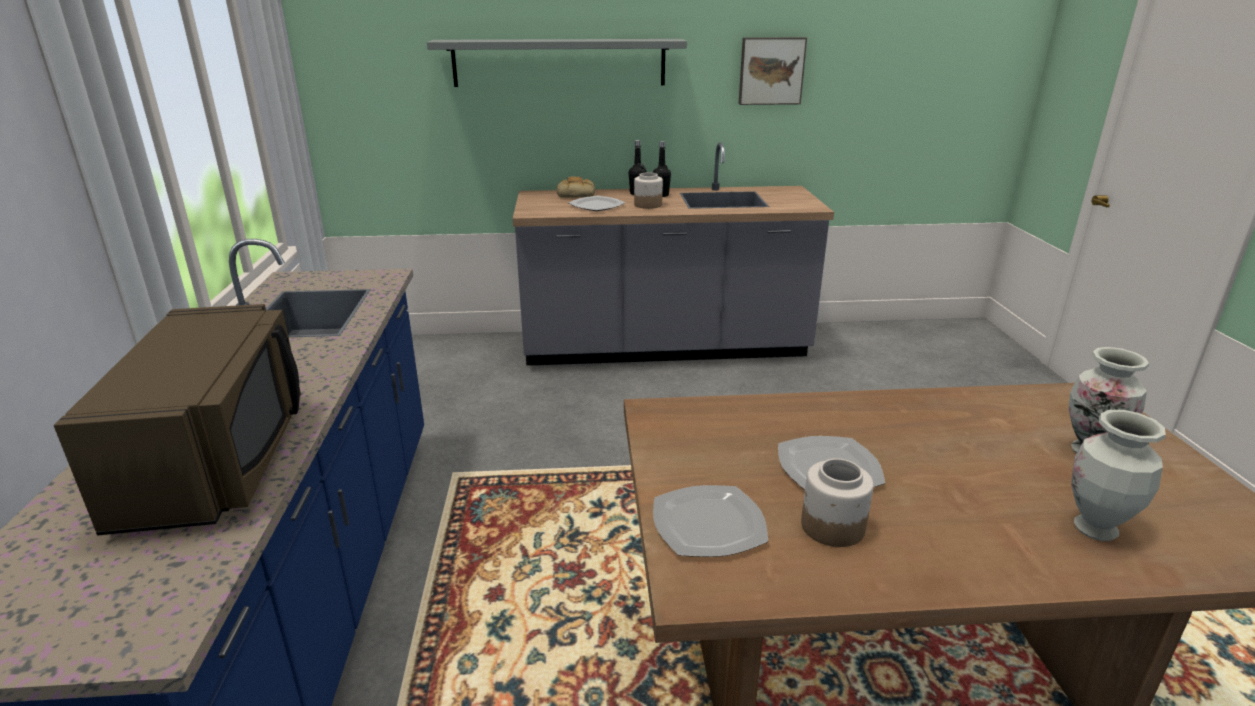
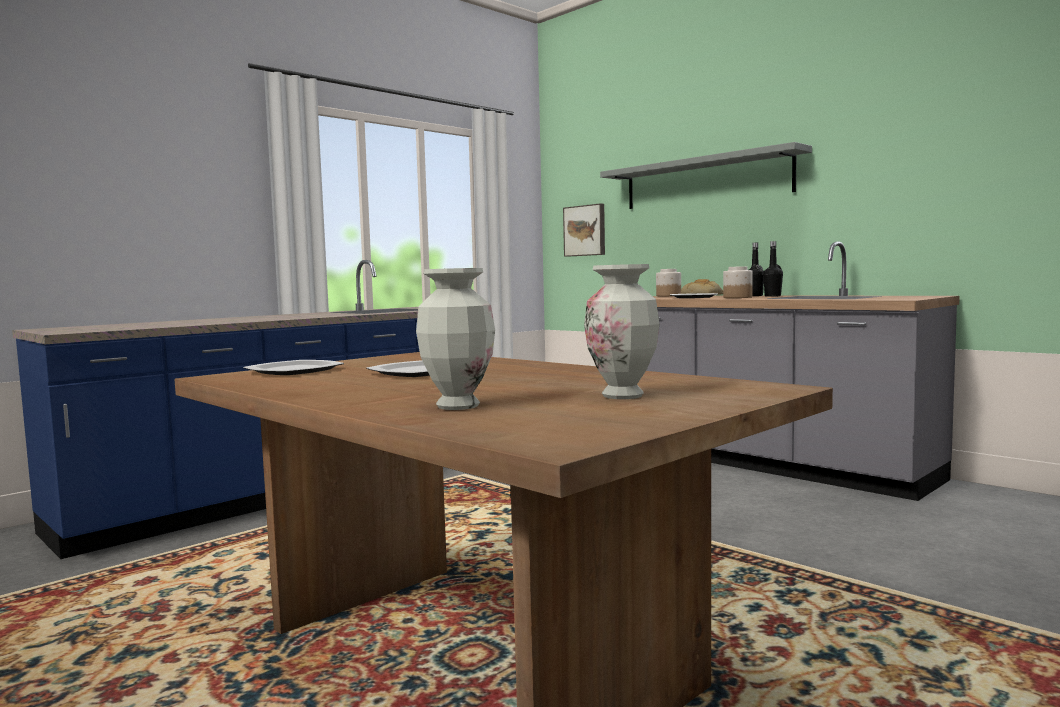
camera: 50 degrees right, 20 degrees down
(220, 459) = (208, 322): brown microwave -> none
(771, 71) = (911, 165): picture -> picture (585, 230)
(832, 527) = (333, 379): jar -> jar (668, 296)

